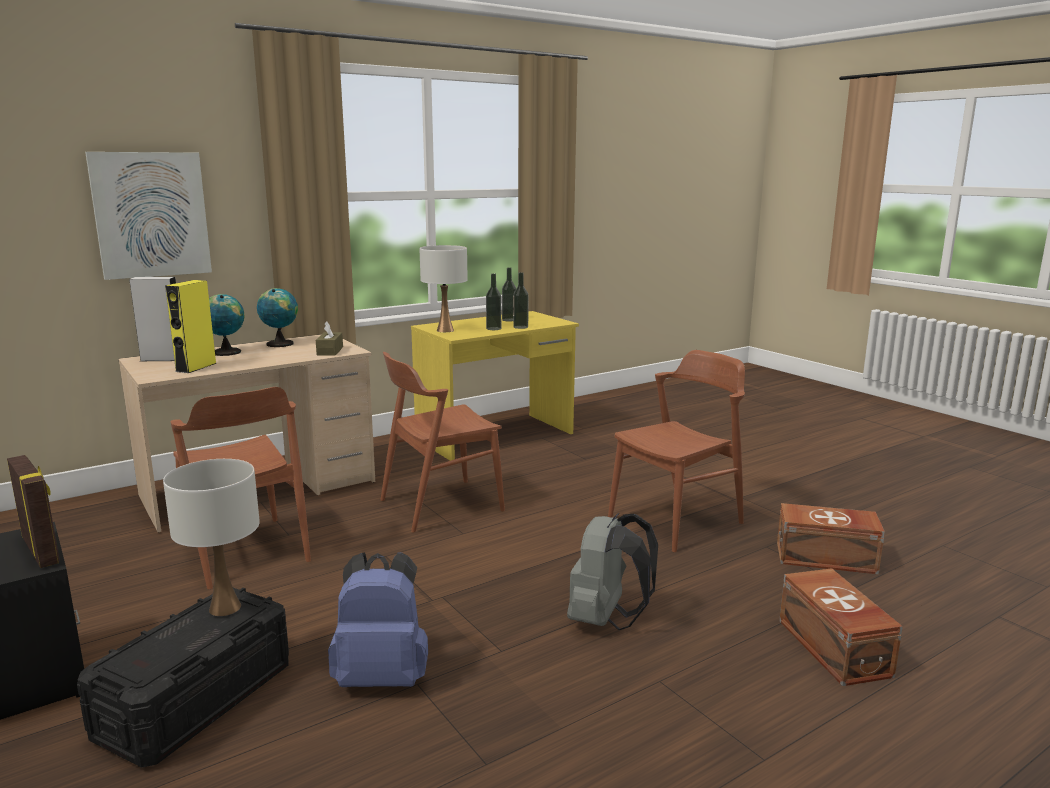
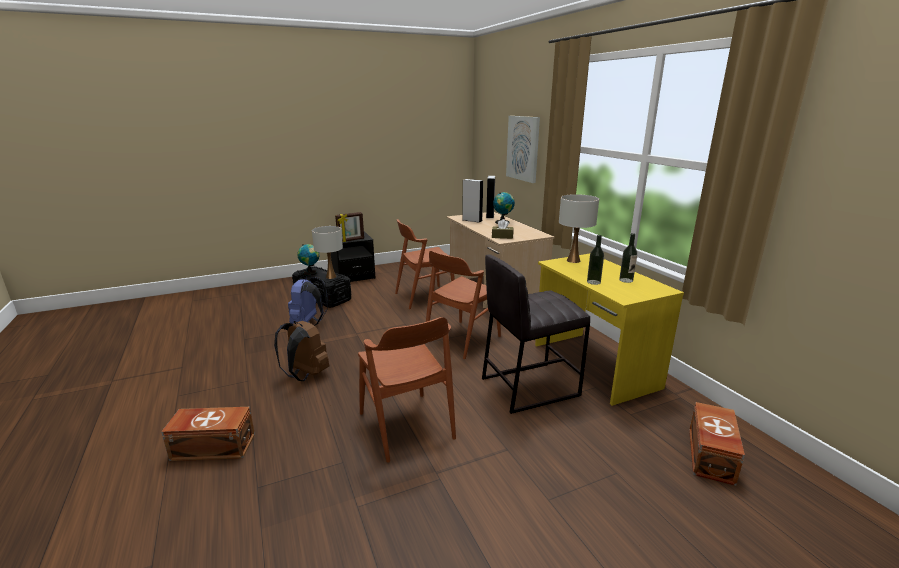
camera: 100 degrees right, 5 degrees up
(196, 367) = (472, 220): yellow speaker -> grey speaker
(280, 343) = (522, 229): globe -> globe (310, 273)
(441, 505) = (462, 339): brown chair -> brown chair turned 120 degrees counterclockwise
(493, 328) = (584, 273): bottle -> none
(556, 464) = (528, 386): none -> grey stool
(606, 620) = (305, 375): grey backpack -> brown backpack
(827, 558) = (304, 492): brown storage box -> brown storage box (709, 455)

